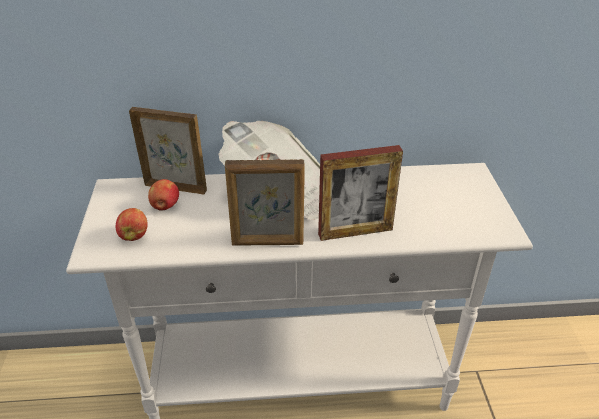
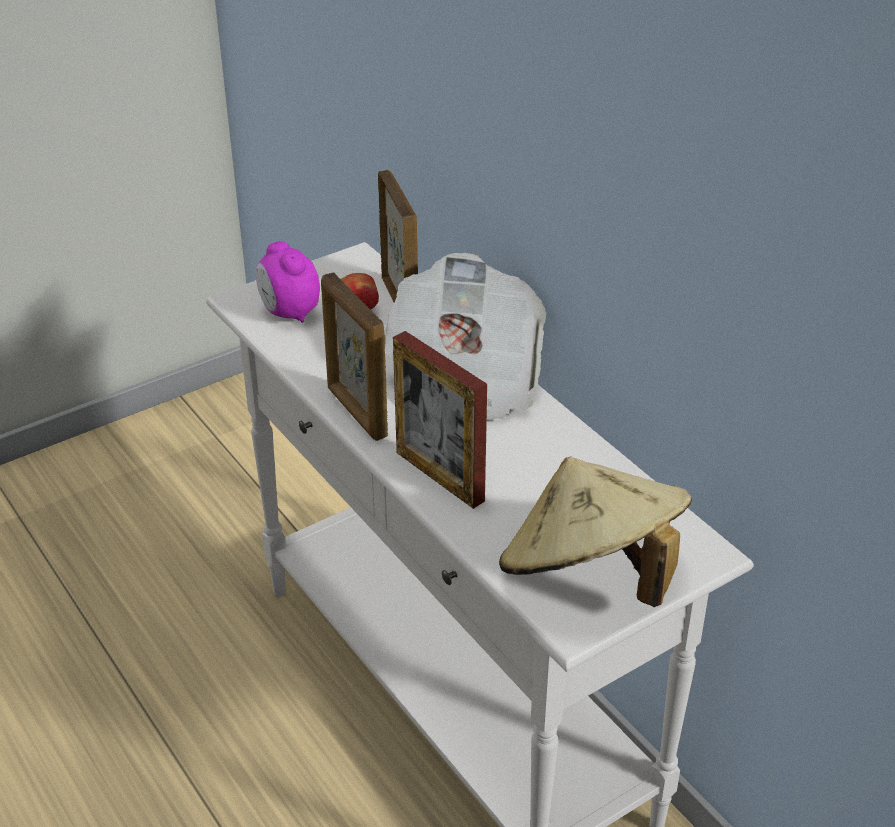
camera: 60 degrees right, 0 degrees up
(134, 235) = (289, 313): apple -> alarm clock
(471, 211) = (590, 576): none -> beige hat

